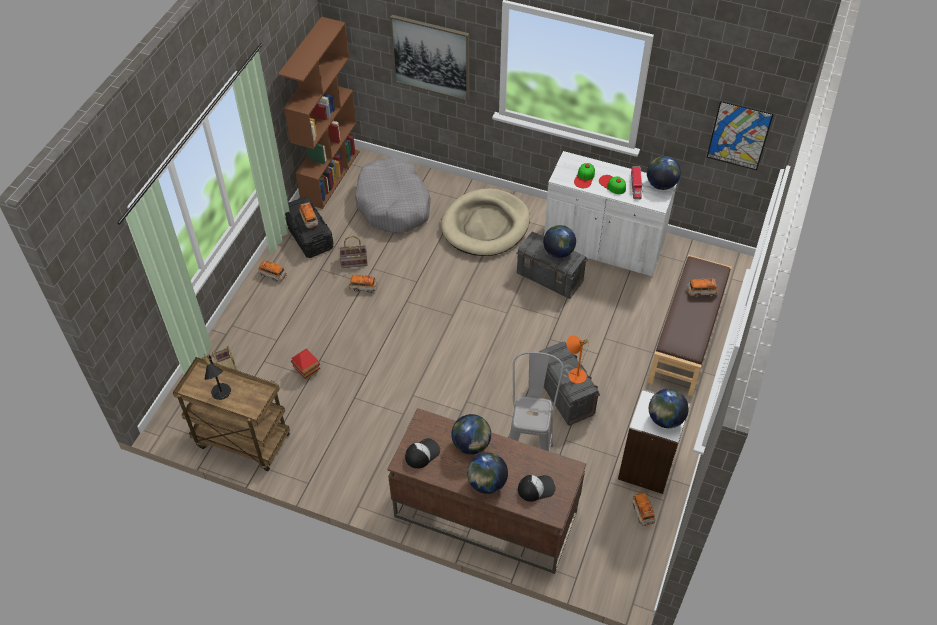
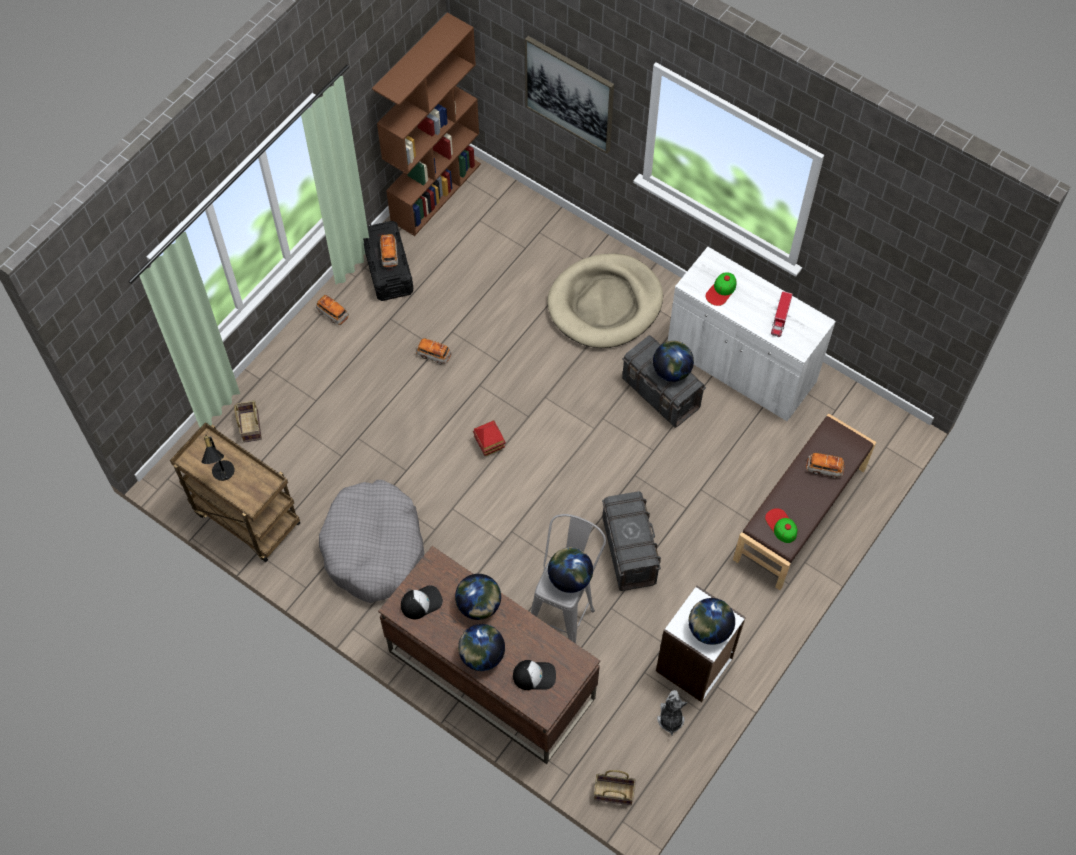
camera: 15 degrees right, 10 degrees up
(307, 370) = (340, 448): toy house -> toy house (489, 445)
(353, 262) = (431, 318): basket -> basket (612, 793)
(393, 204) = (501, 249): grey dog bed -> grey dog bed (374, 548)
(575, 373) = (638, 536): orange table lamp -> none
(612, 184) = (752, 308): cap -> cap (781, 525)
(642, 512) = (670, 718): toy car -> plush toy
(661, 184) = (813, 321): globe -> globe (570, 578)
(739, 135) = (915, 292): picture -> none

